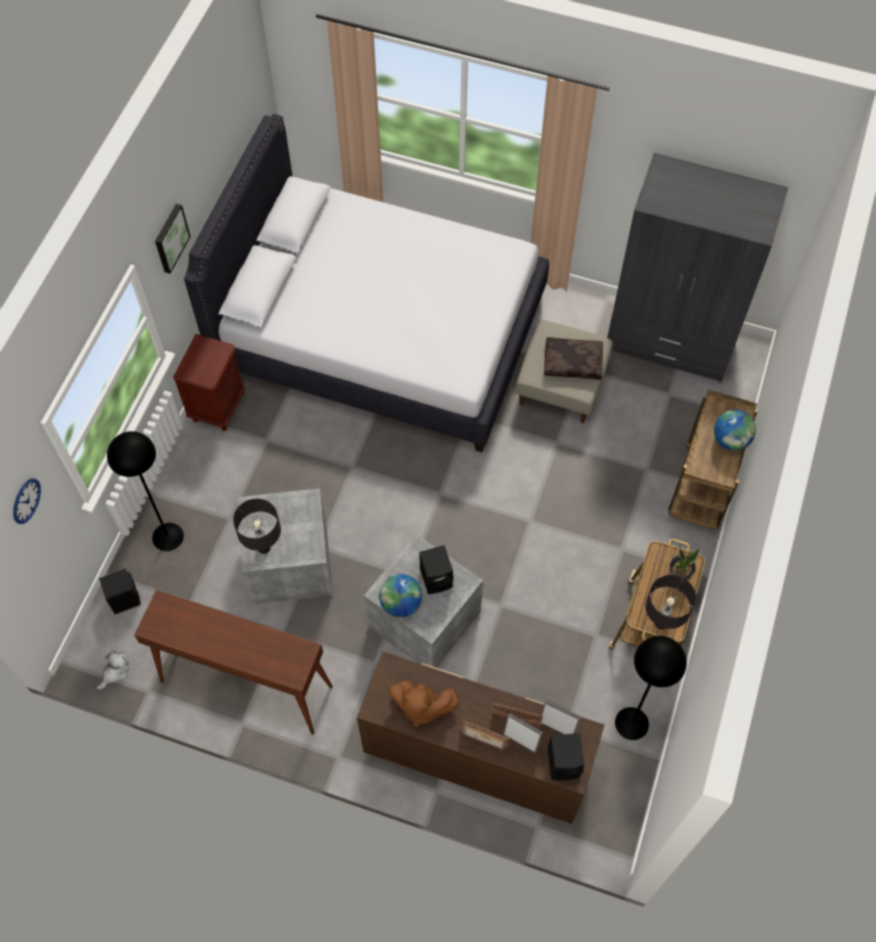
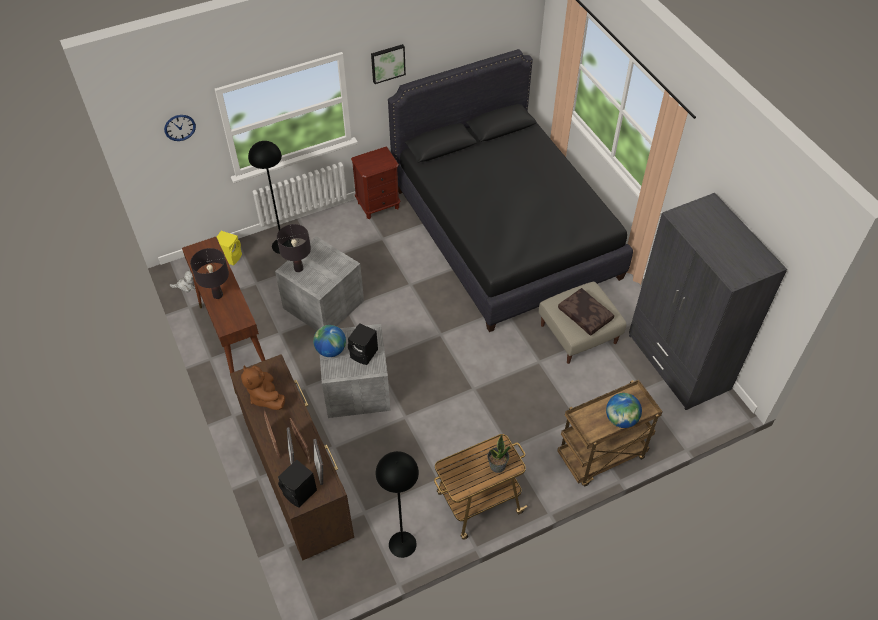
camera: 45 degrees right, 10 degrees down
(124, 598) = (230, 256): black speaker -> yellow speaker
(381, 333) = (504, 232): white bed -> black bed
(661, 623) = (455, 481): black table lamp -> black table lamp (217, 295)

